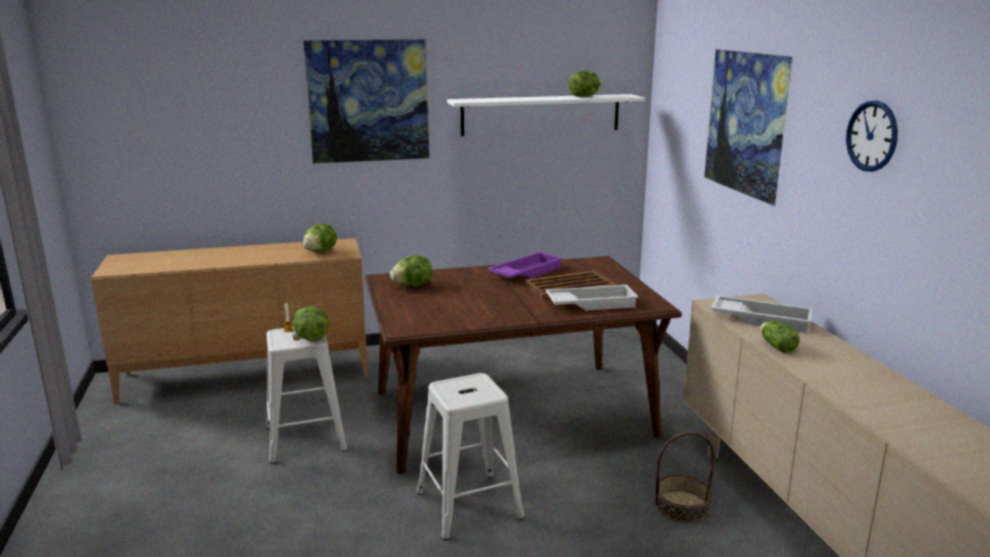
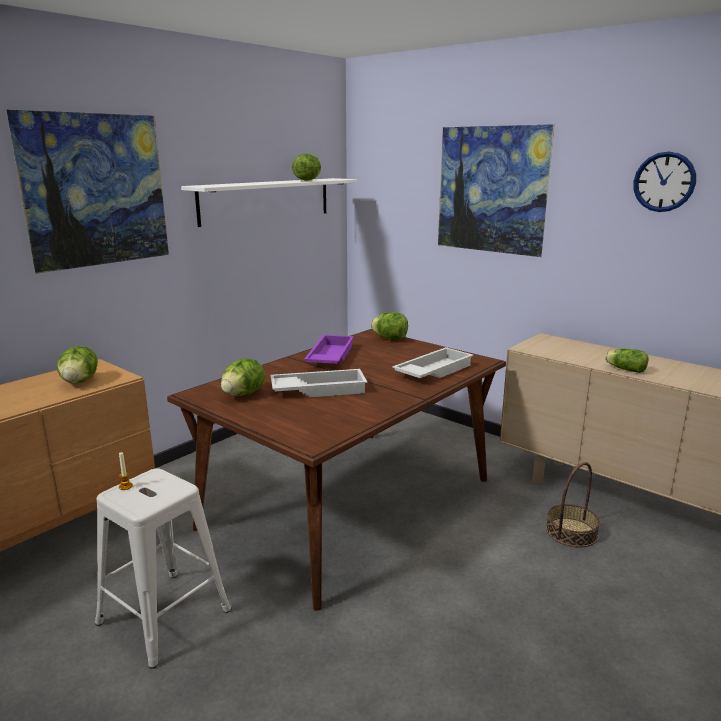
camera: 35 degrees left, 0 degrees up
(311, 338) = (170, 487): lettuce -> lettuce (390, 339)
(469, 505) = (421, 611): white stool -> none
(570, 286) = (389, 360): brown tray -> none
(761, 319) = (577, 352): white tray -> white tray (319, 389)

